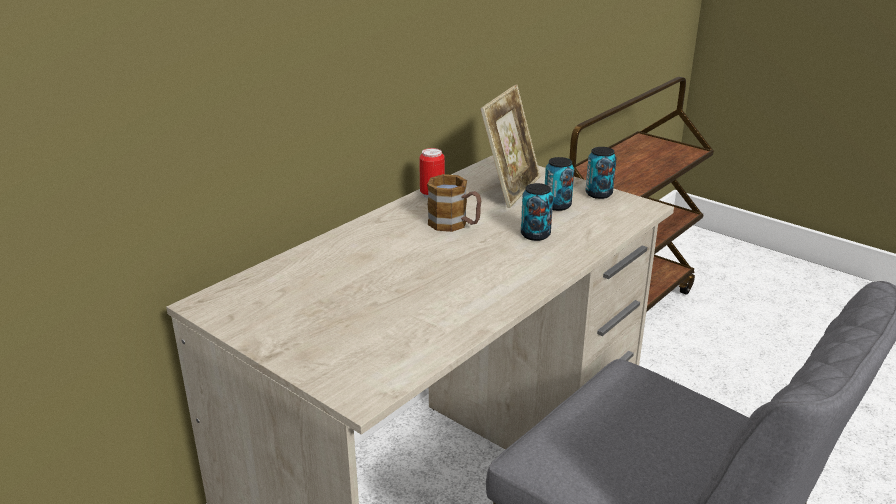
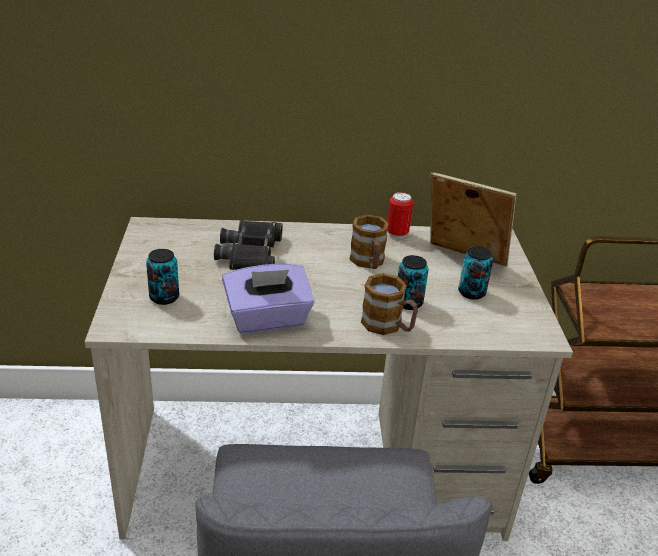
camera: 45 degrees right, 5 degrees up
(354, 270) = (251, 254): none -> black binoculars
(471, 306) = (268, 319): none -> purple tissue box
(510, 189) = (462, 261): picture frame -> picture frame turned 135 degrees counterclockwise
(555, 257) = (388, 326): none -> mug
(598, 194) = (526, 304): can -> can (164, 297)

